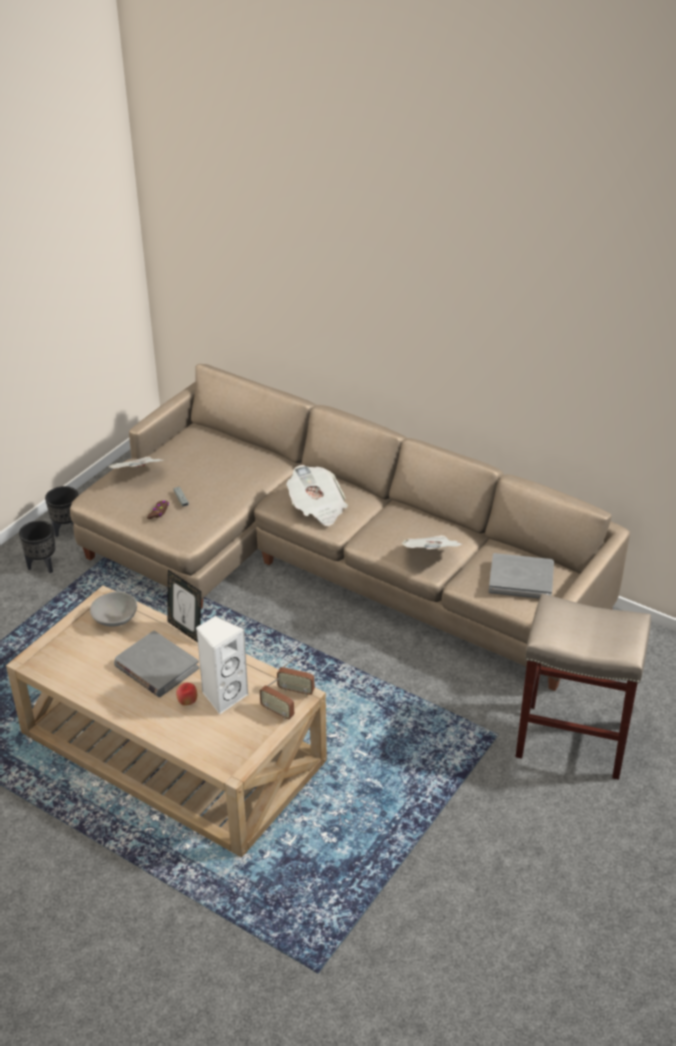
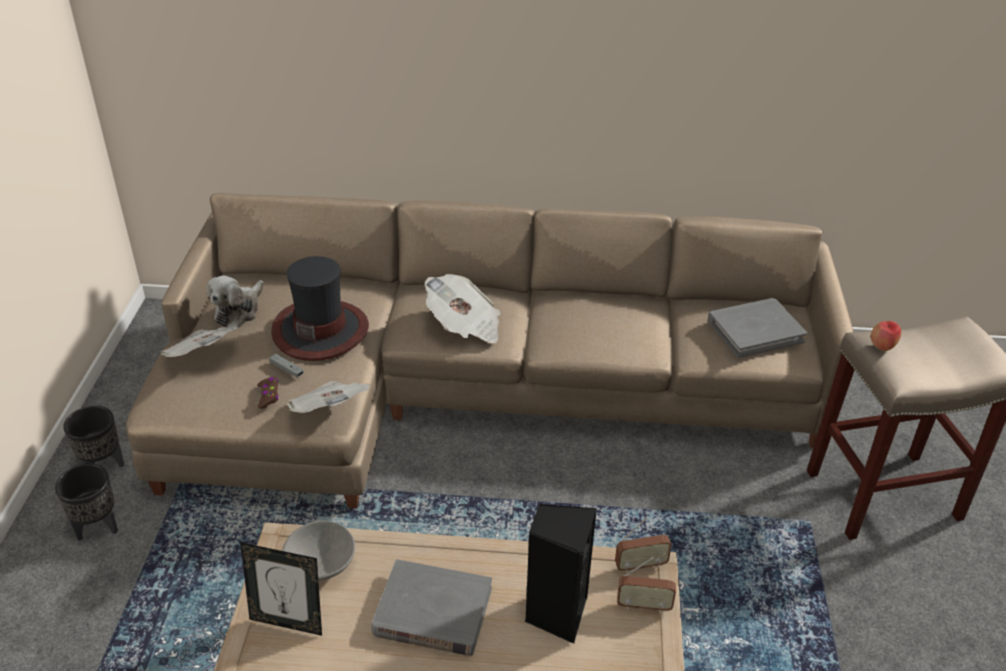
camera: 30 degrees left, 0 degrees up
(181, 451) = (238, 311): none -> plush toy
(186, 630) = (432, 541): picture frame -> picture frame (288, 622)
(187, 702) = (516, 645): apple -> apple (882, 347)
(221, 480) = (320, 330): none -> hat
(223, 695) = (556, 613): white speaker -> black speaker
(431, 555) = (640, 337): newspaper -> newspaper (330, 412)

